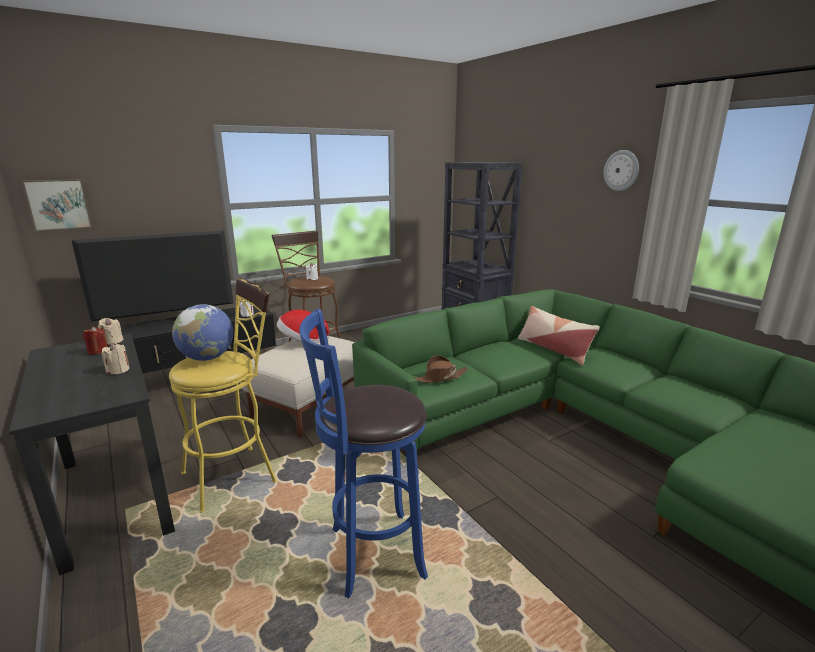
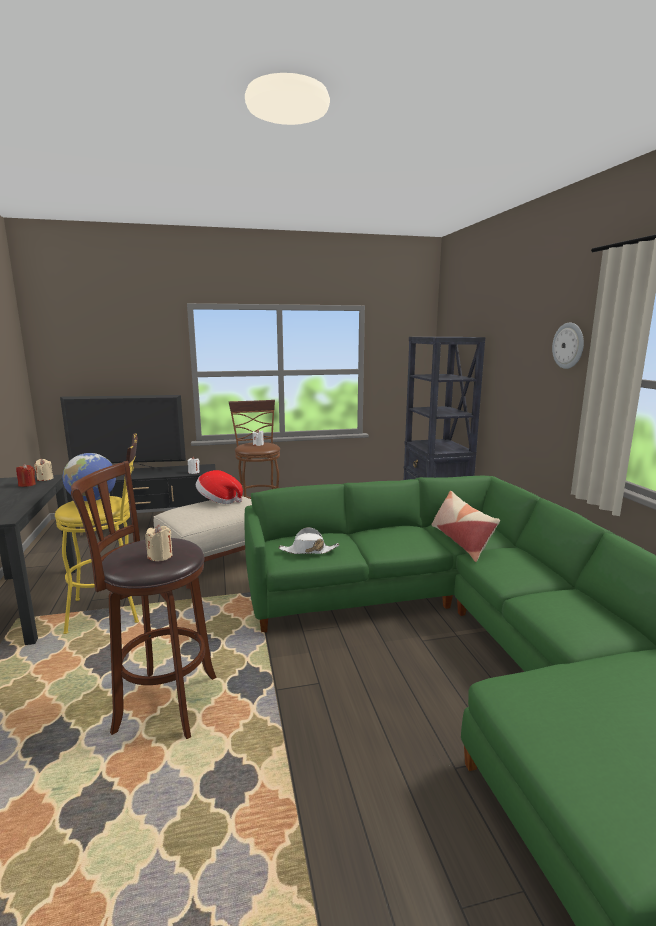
camera: 20 degrees right, 5 degrees down
(58, 204) = (59, 368): picture -> none
(118, 370) = (21, 500): beige candle -> beige candle (160, 556)
(371, 554) = (161, 703): blue stool -> brown stool
(440, 377) = (308, 550): brown hat -> white hat

